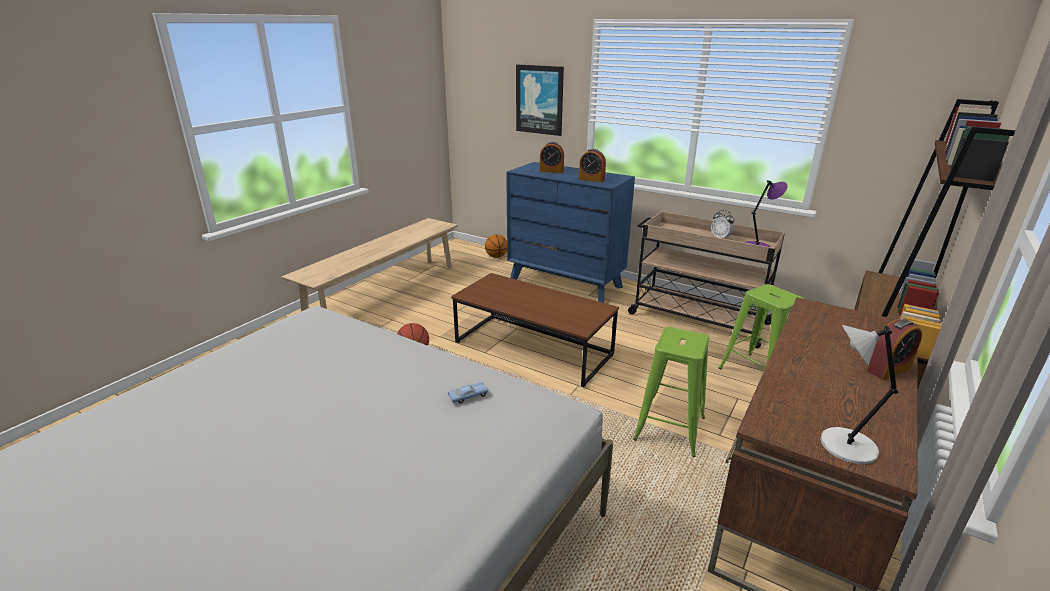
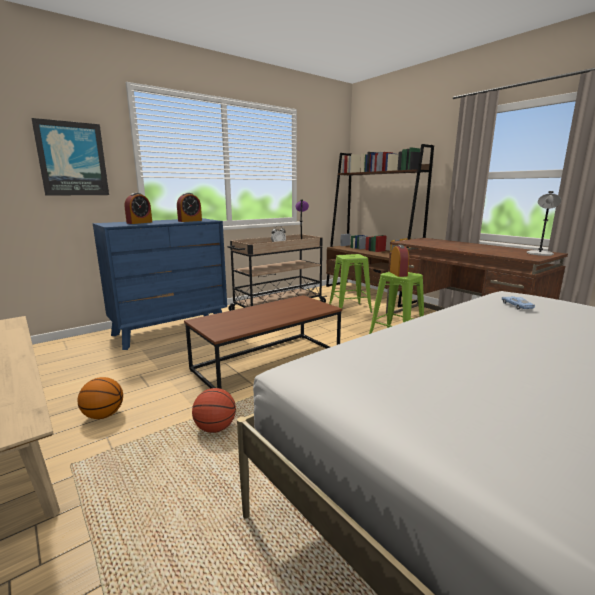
camera: 70 degrees left, 10 degrees down
(496, 256) = (57, 347): basketball -> basketball (103, 415)
(888, 369) = (468, 244): alarm clock -> alarm clock (398, 274)

